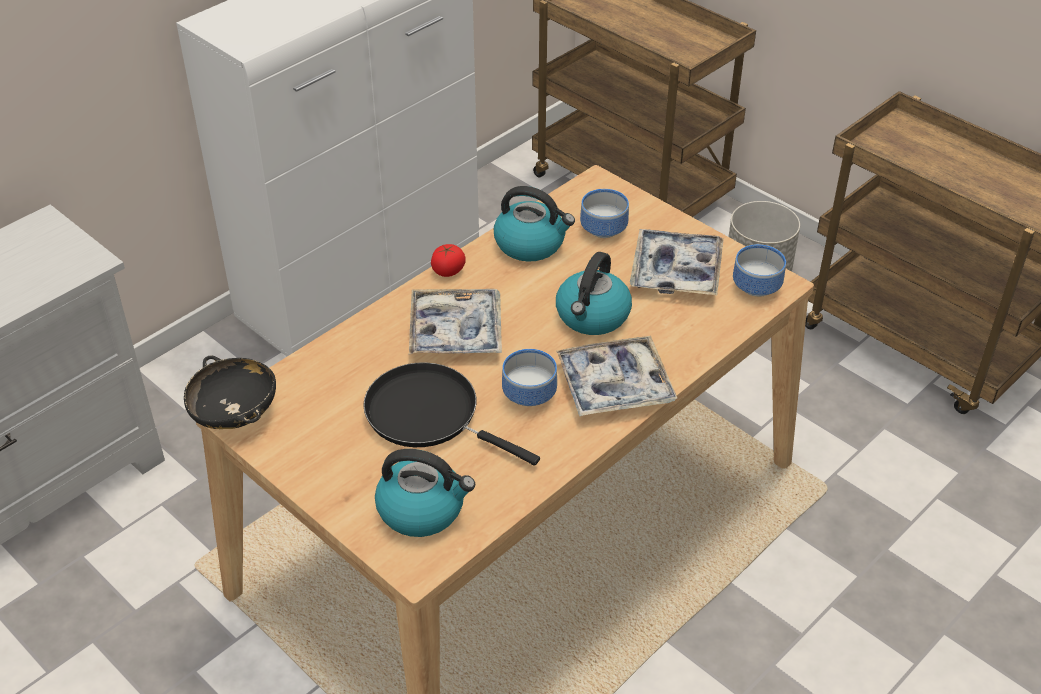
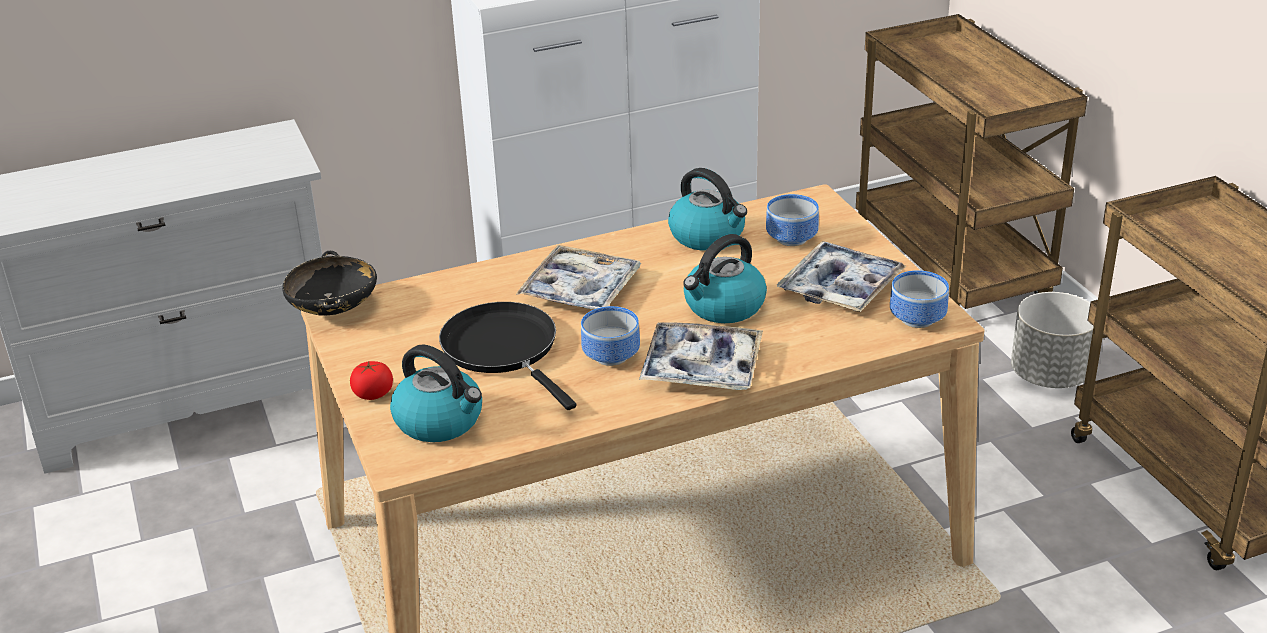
camera: 25 degrees right, 10 degrees down
(448, 271) = (610, 241): tomato -> tomato (373, 394)

